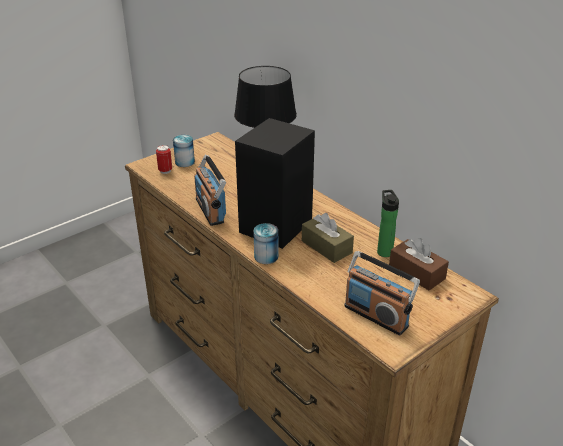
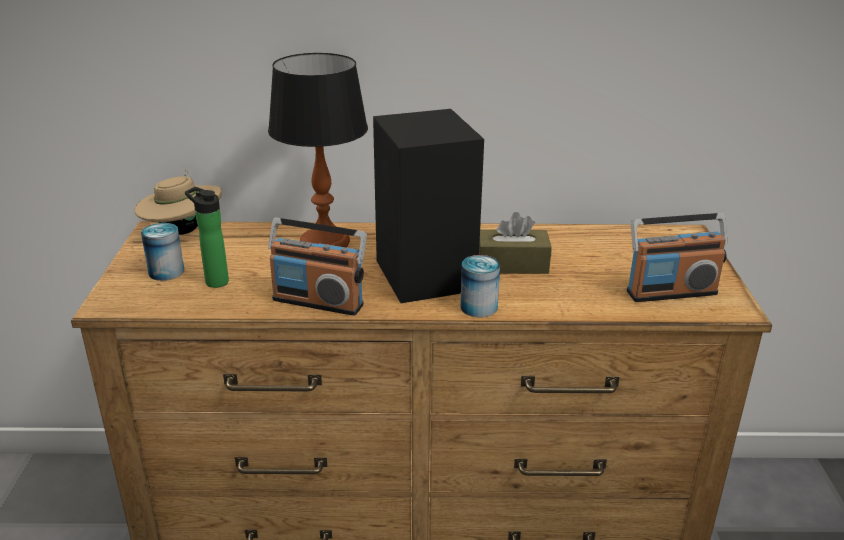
camera: 50 degrees left, 5 degrees down
(165, 171) = (158, 294): can -> none
(223, 145) = (183, 231): none -> beige hat
(384, 251) = (563, 239): bottle -> bottle (214, 281)
(416, 273) = (622, 241): brown tissue box -> none

